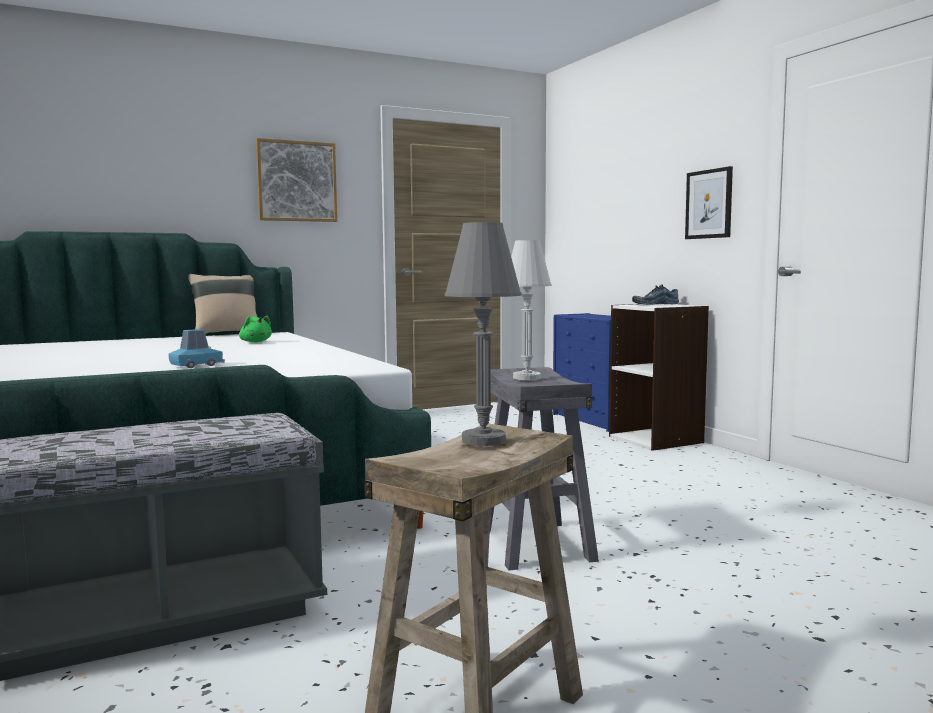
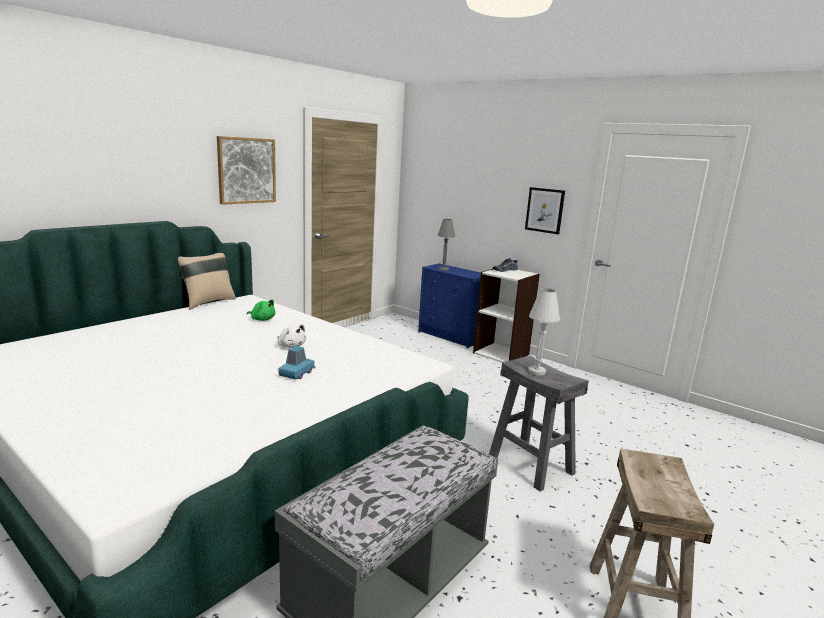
camera: 25 degrees left, 10 degrees up
(240, 354) = (291, 346): none -> white plush toy
(483, 440) = (649, 471): grey table lamp -> grey table lamp (443, 269)

